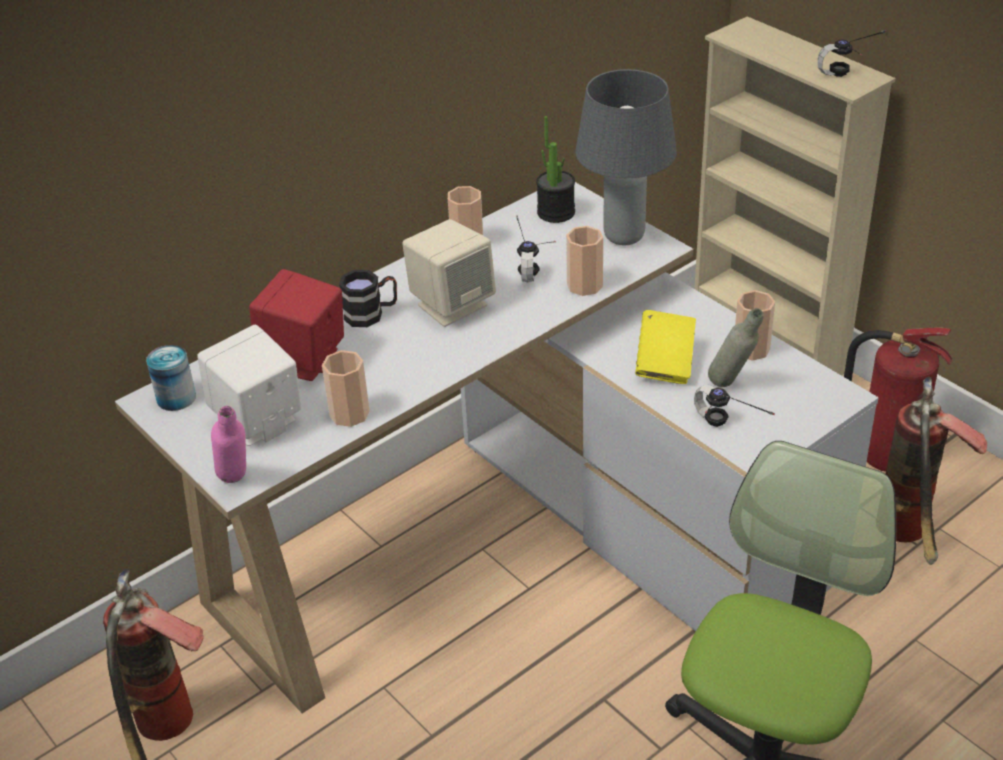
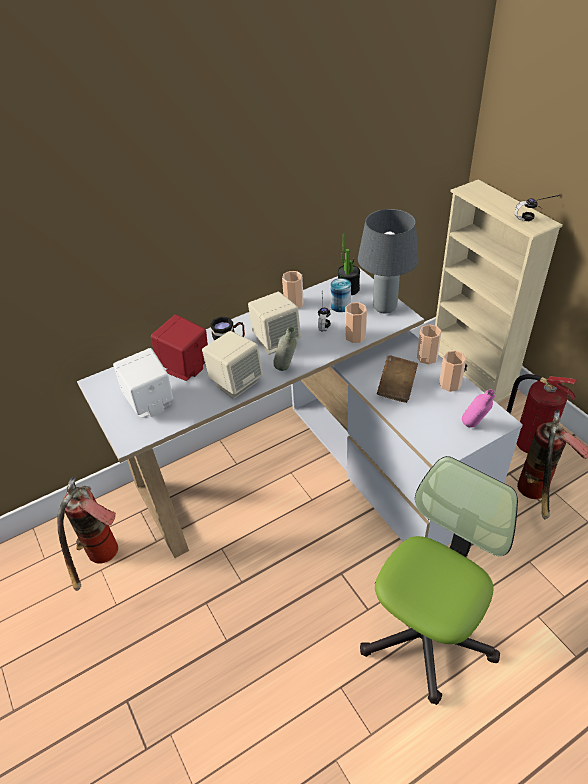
camera: 10 degrees right, 5 degrees up
(176, 398) = (109, 383): can -> can (340, 306)
(237, 484) = (128, 442): pink bottle -> pink bottle (473, 428)
(349, 414) = (202, 404): cup -> cup (427, 357)
(399, 376) = (236, 383): none -> beige speaker
(665, 362) = (396, 387): yellow book -> brown book
(723, 432) = (422, 437): headphones -> none
(732, 386) = (433, 407): grey bottle -> grey bottle (286, 371)

